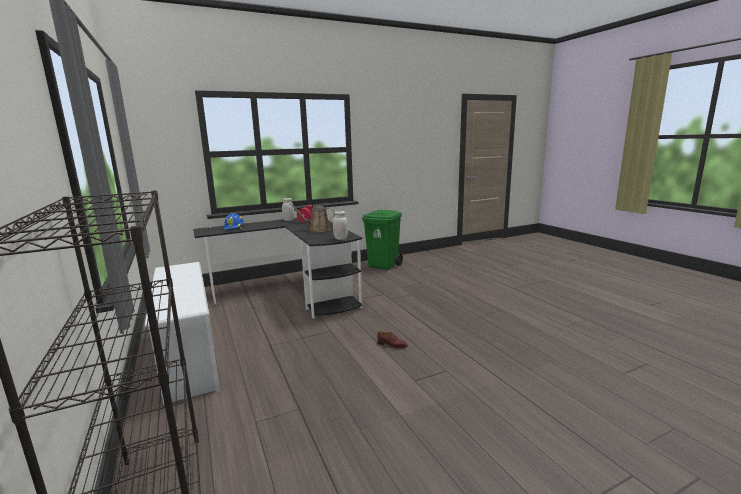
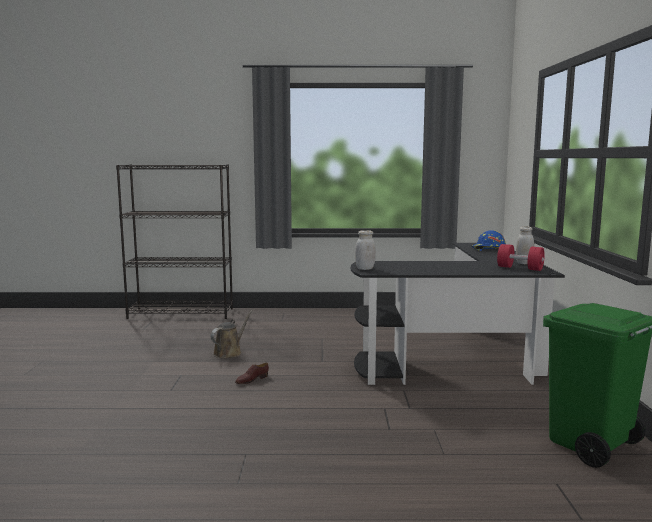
camera: 115 degrees right, 5 degrees down
(188, 356) = (337, 318): white shoe rack -> none
(317, 230) = (434, 267): brown watering can -> brown watering can (229, 352)

